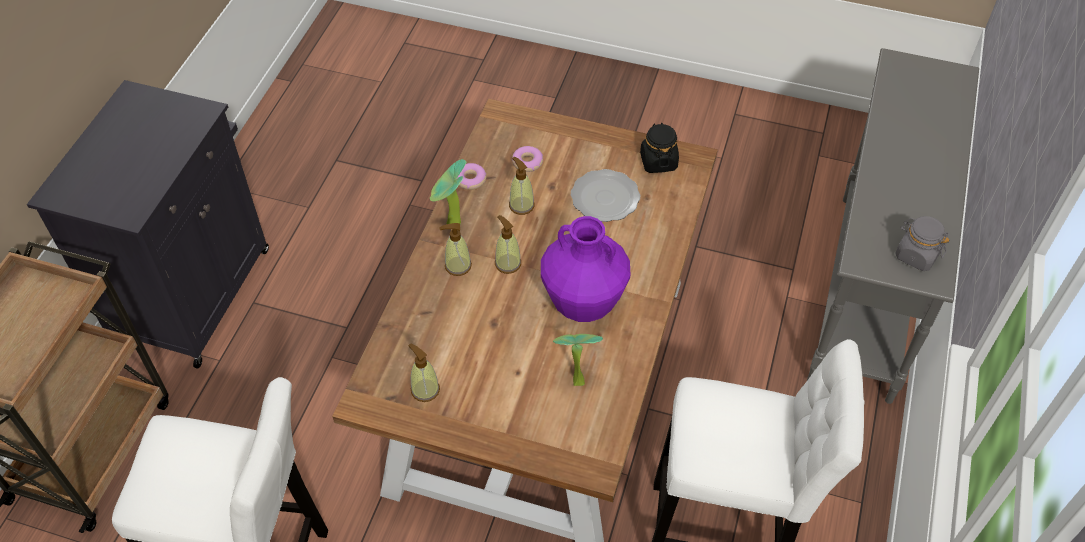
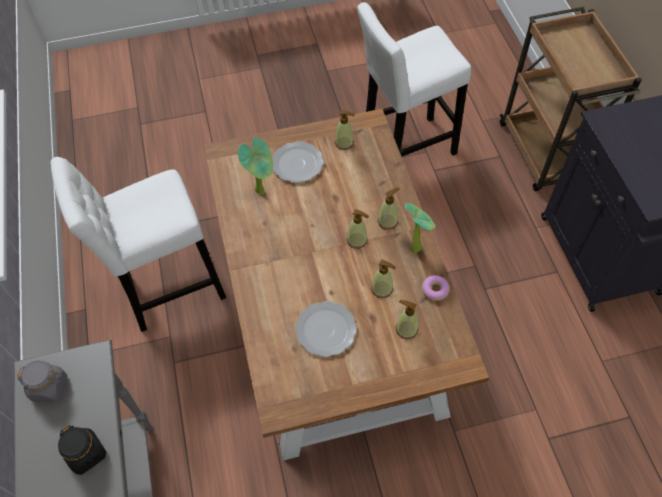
camera: 150 degrees right, 5 degrees up
(507, 392) = (297, 164): none -> plate
(527, 162) = (406, 329): donut -> soap dispenser
(582, 304) = (288, 238): purple vase -> none
(658, 161) = (305, 390): black jar -> black jar (86, 454)

